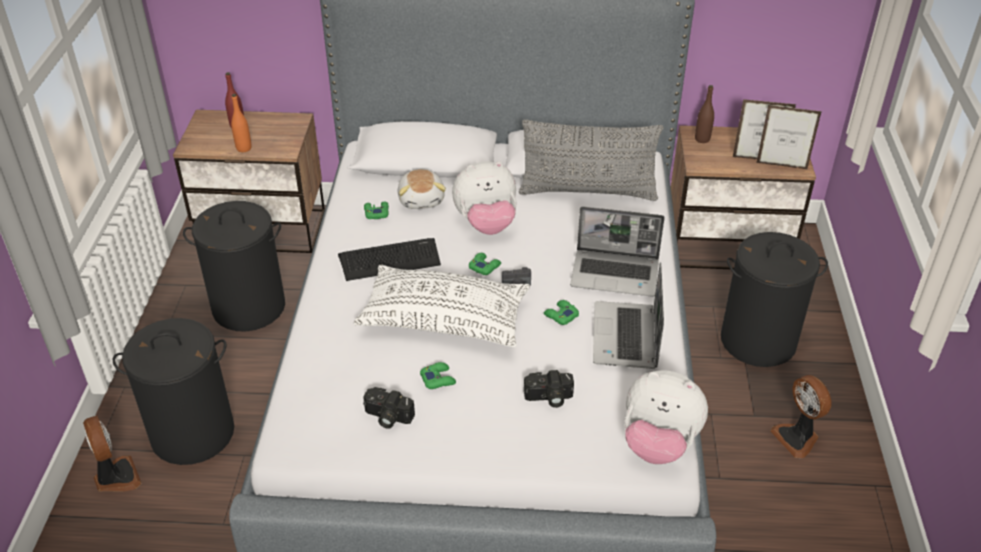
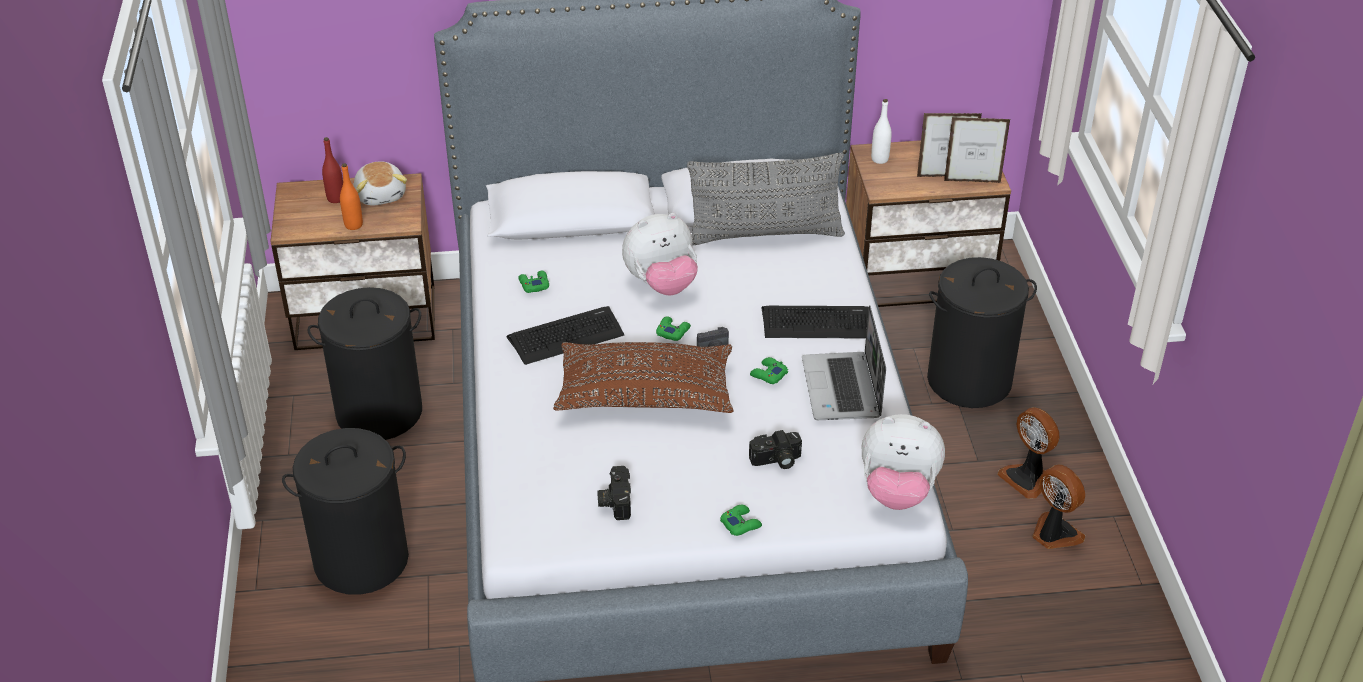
camera: 10 degrees left, 0 degrees up
(116, 477) = (289, 617): fan -> fan (1054, 534)
(387, 417) = (614, 501): camera -> camera turned 75 degrees clockwise
(422, 199) = (581, 263): plush toy -> plush toy (381, 194)
(438, 379) = (656, 456): green game controller -> green game controller (740, 523)
(444, 320) = (645, 394): white pillow -> brown pillow
(616, 274) = (817, 323): laptop -> keyboard
(702, 139) = (879, 159): brown bottle -> white bottle

